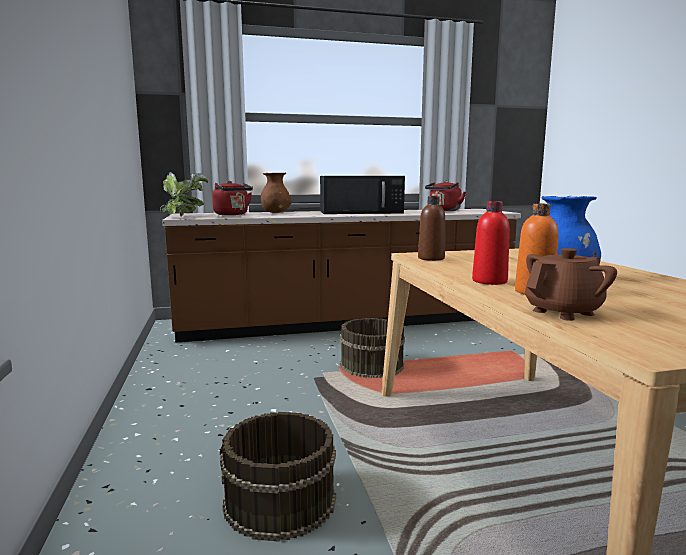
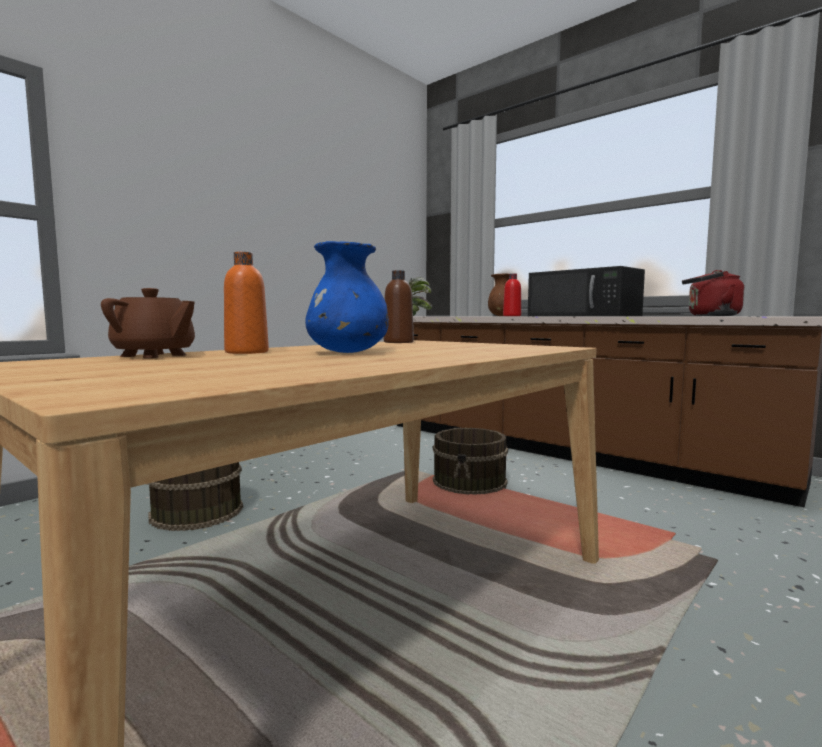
camera: 55 degrees right, 5 degrees down
(232, 214) = (454, 316): red kettle -> none
(489, 281) = (290, 348): red bottle -> red bottle (512, 316)

